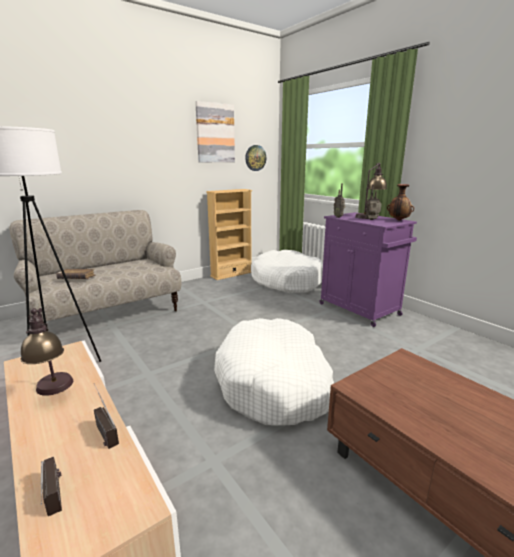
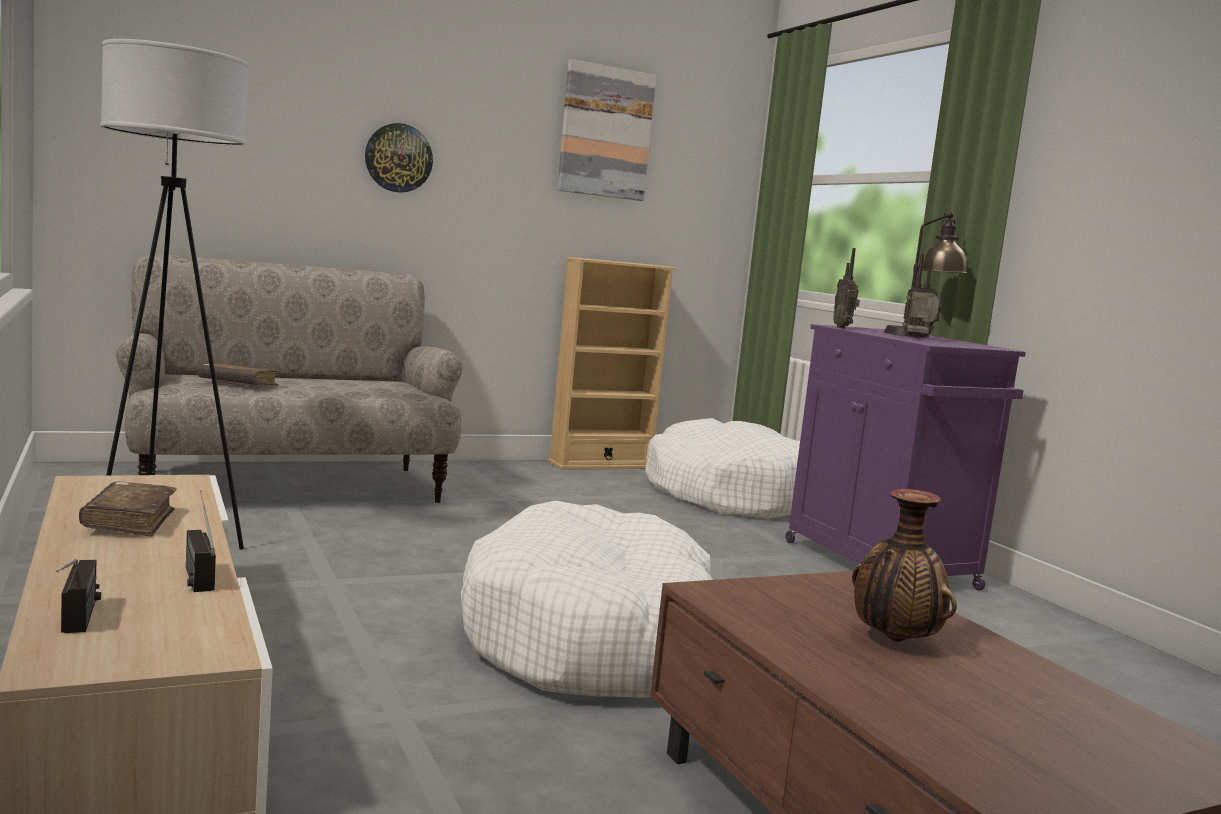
camera: 10 degrees right, 10 degrees down
(54, 392) = (129, 522): table lamp -> brown book
(255, 158) = (697, 199): wall clock -> wall clock (398, 158)
(398, 220) = (982, 345): vase -> vase (893, 640)

